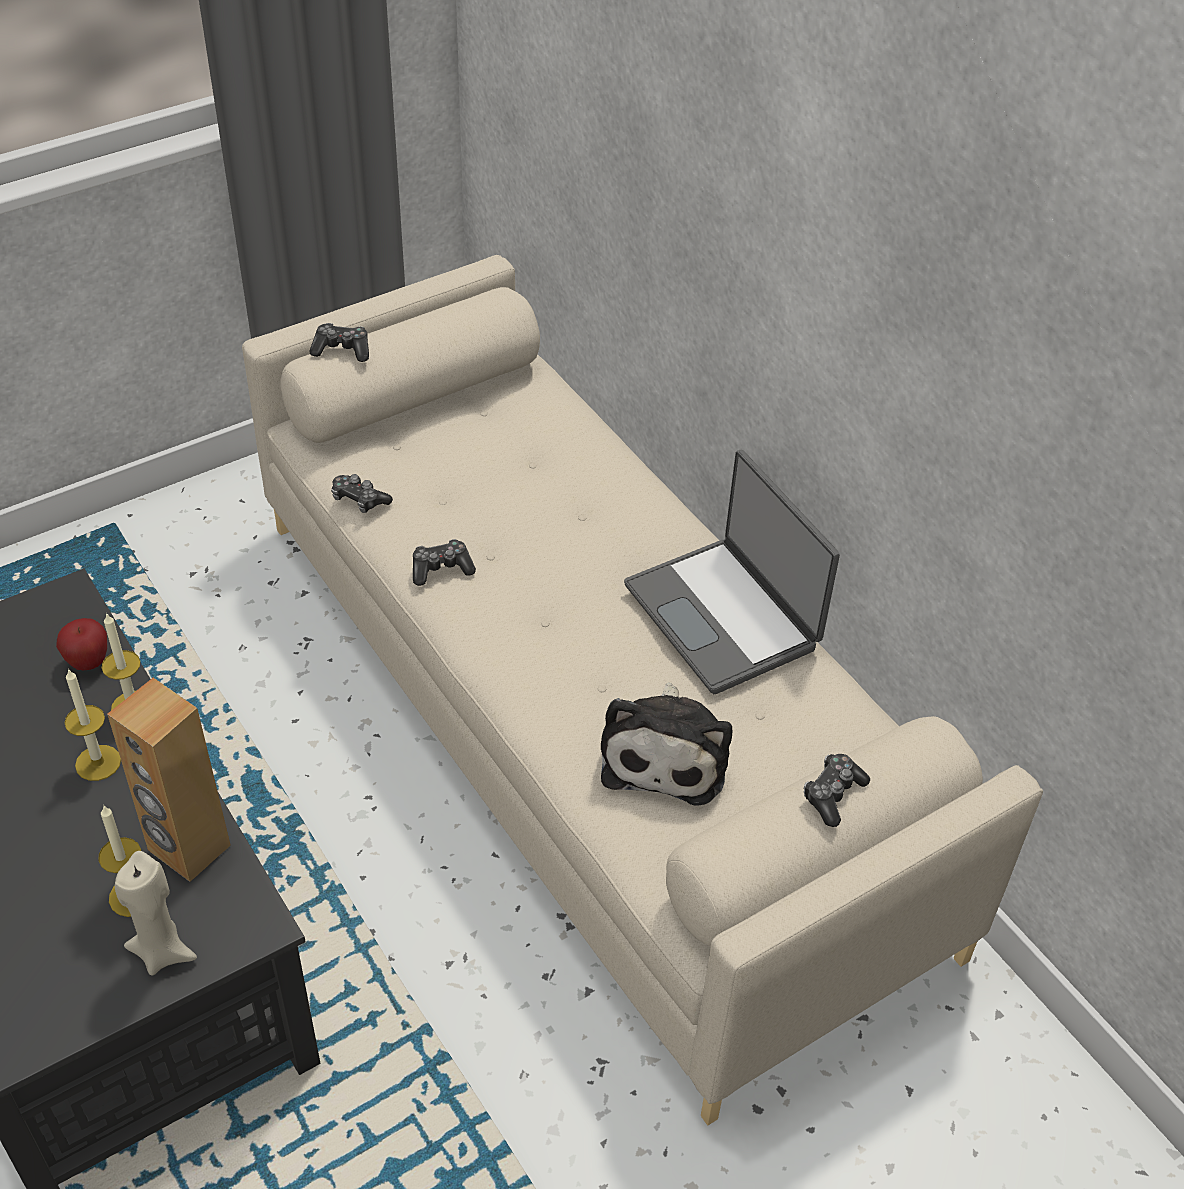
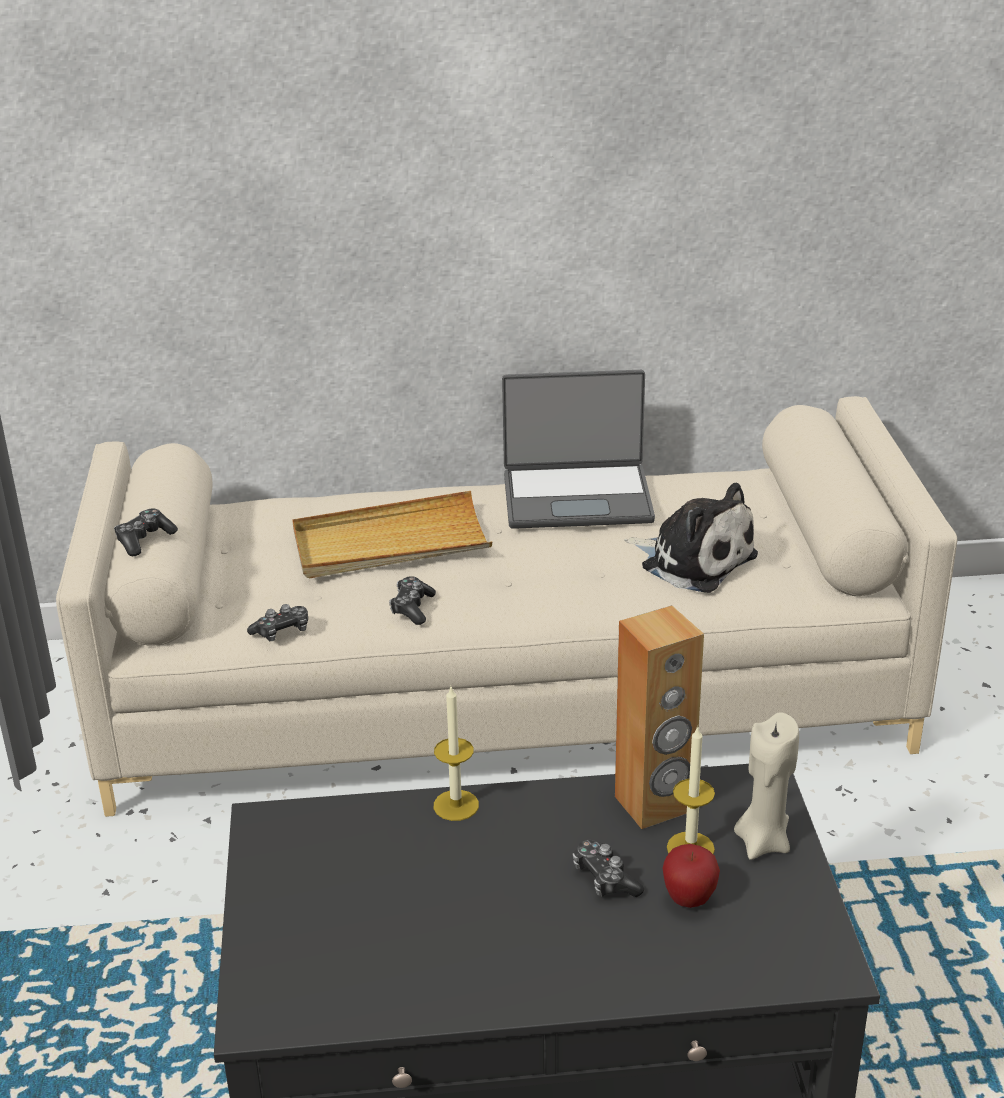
camera: 60 degrees left, 15 degrees down
(88, 662) = (372, 823): apple -> apple (689, 899)
(98, 763) = (512, 840): candle -> none
(543, 511) = (390, 543): none -> beige tray
(832, 794) = (833, 457): game controller -> game controller (605, 878)

